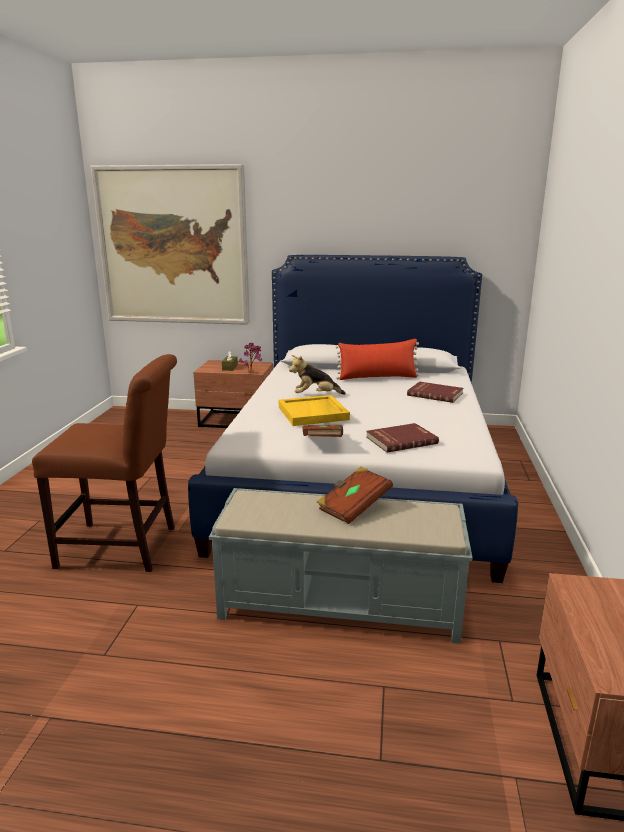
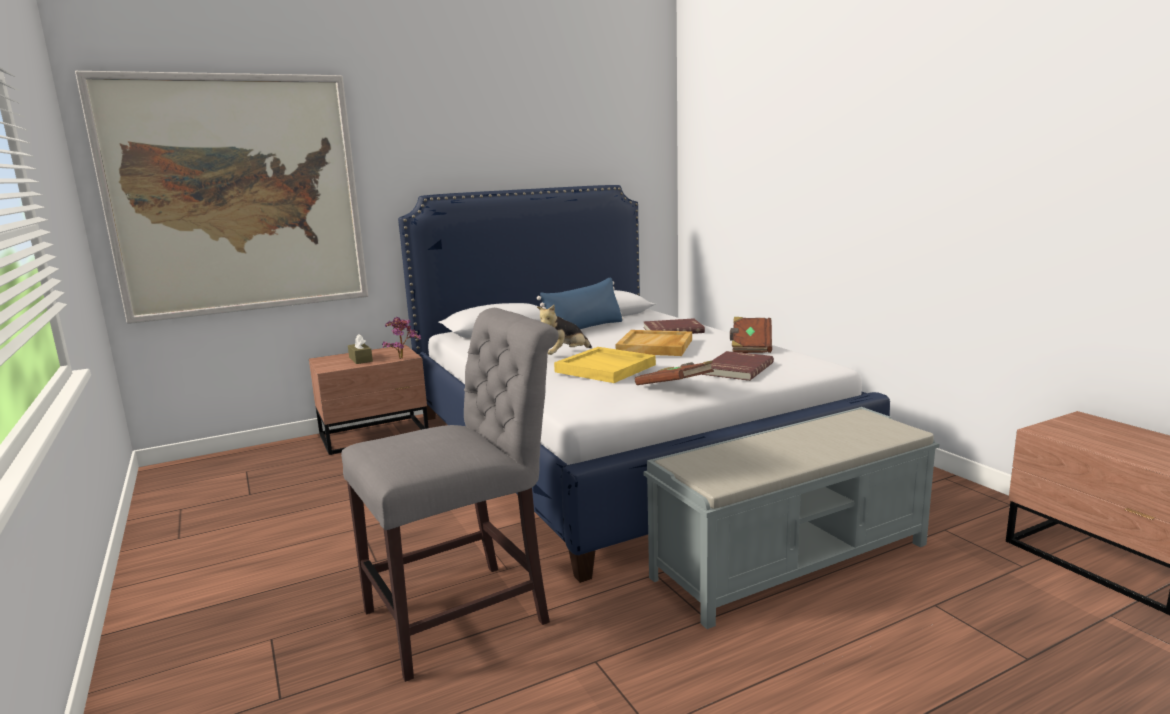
camera: 35 degrees left, 5 degrees down
(124, 547) = (467, 613): brown chair -> grey chair
(353, 507) = (792, 436): brown book -> brown book (750, 347)
(377, 377) = (584, 328): red pillow -> blue pillow
(388, 405) = (655, 346): none -> beige tray

